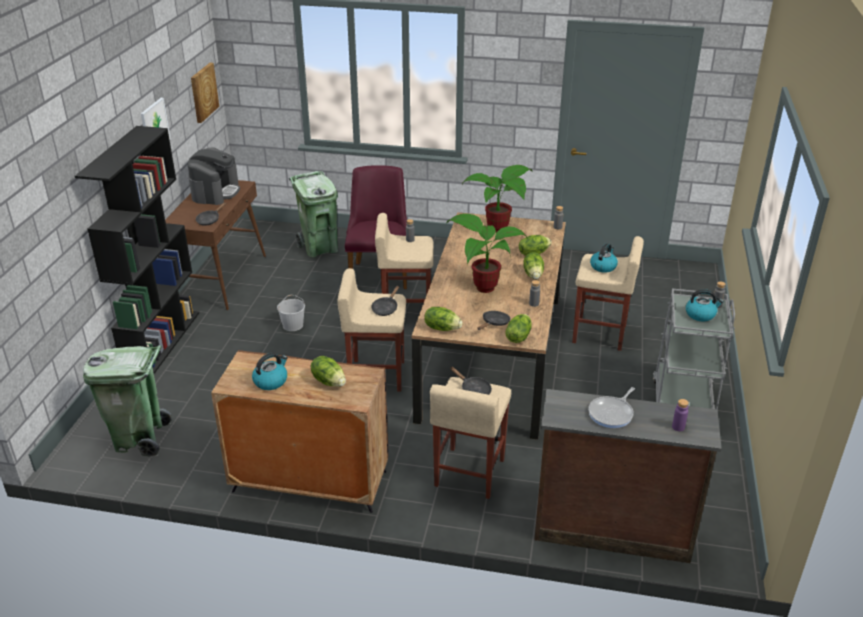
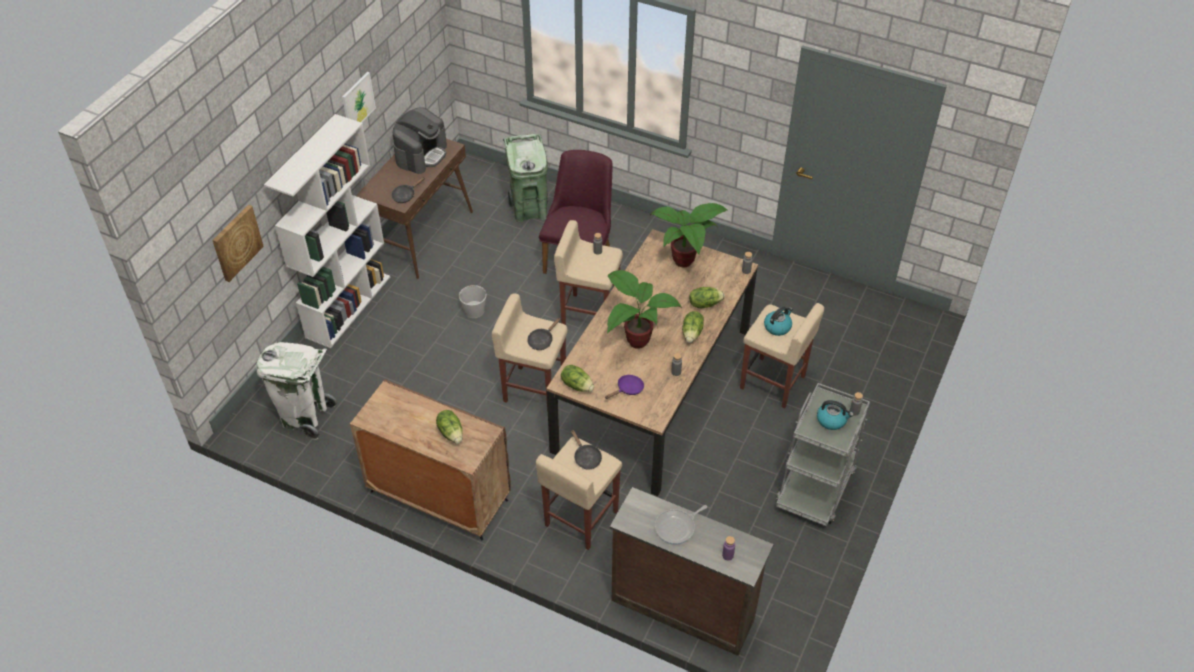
camera: 15 degrees right, 15 degrees up
(140, 438) = (306, 417): green trash can -> white trash can
(162, 341) = (348, 306): black bookcase -> white bookcase
(203, 92) = (421, 44): picture -> picture (236, 242)
(271, 381) = (402, 422): kettle -> none
(494, 323) = (628, 389): black frying pan -> purple frying pan
(518, 337) = (643, 411): lettuce -> none

